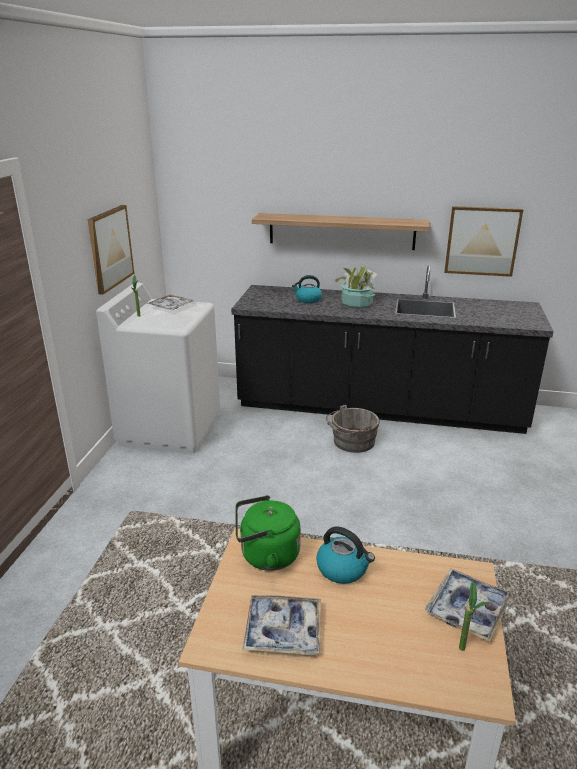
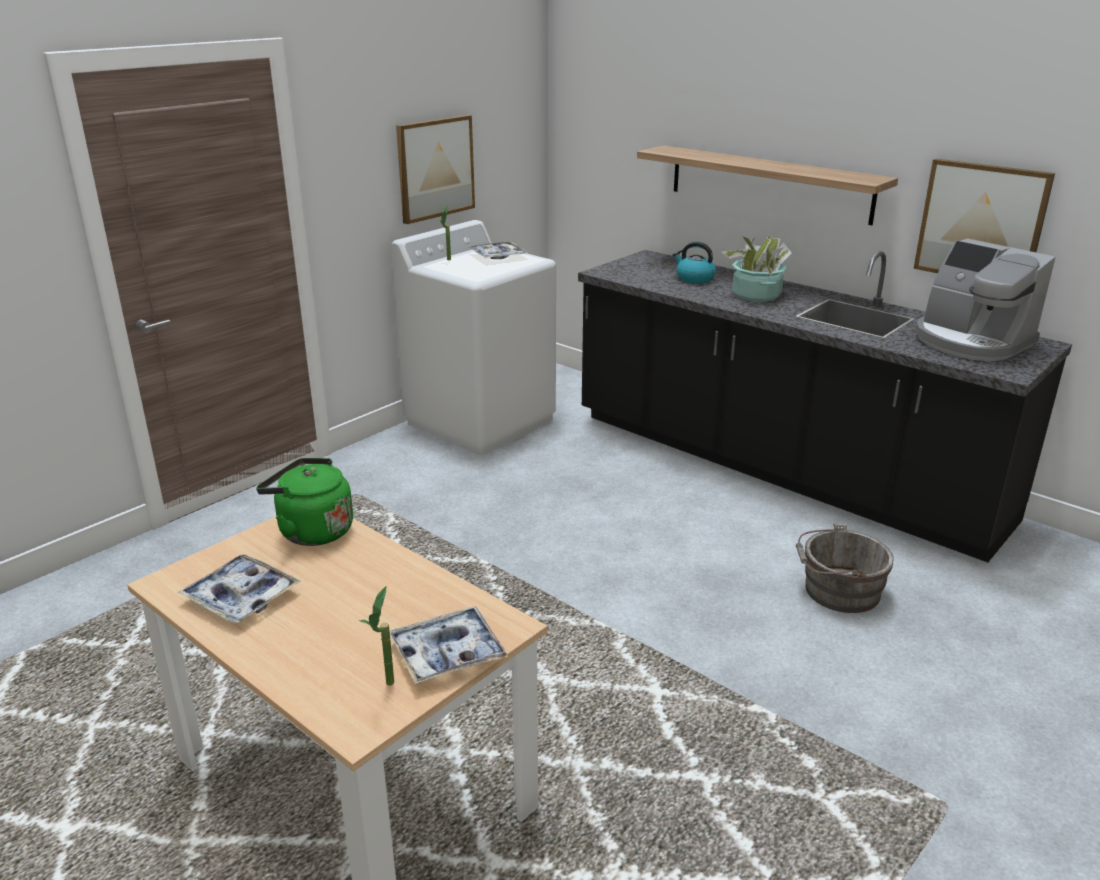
camera: 30 degrees right, 0 degrees up
(343, 569) = (370, 569): kettle -> none
(351, 442) = (692, 497): grey bucket -> grey bucket (837, 591)
(497, 311) = (971, 342): none -> coffee machine

